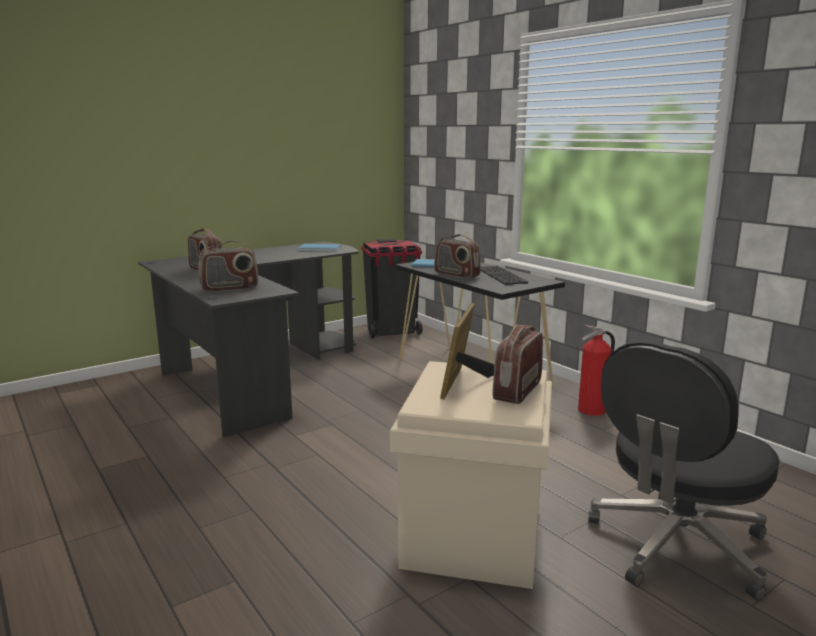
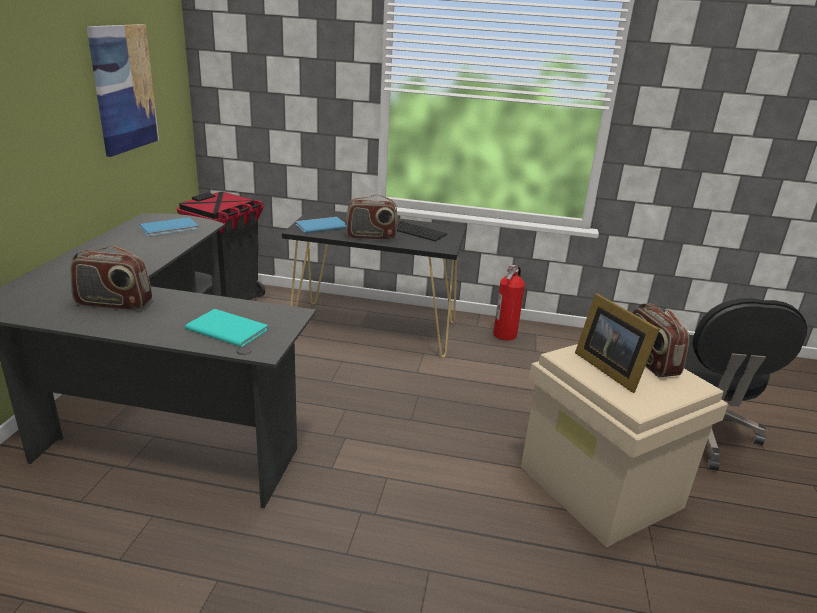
camera: 45 degrees left, 10 degrees up
(229, 288) = (227, 328): radio -> turquoise book
(324, 148) = (124, 88): none -> picture

